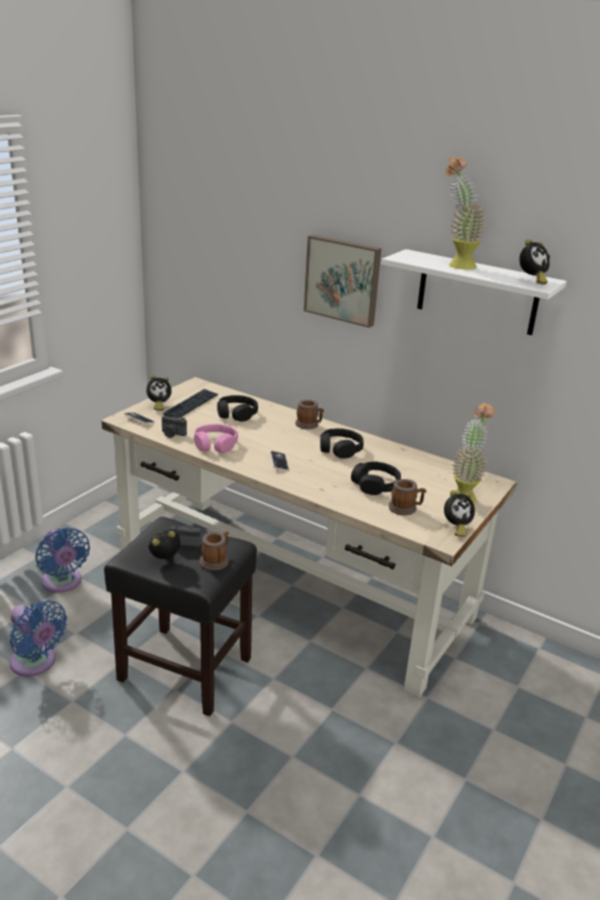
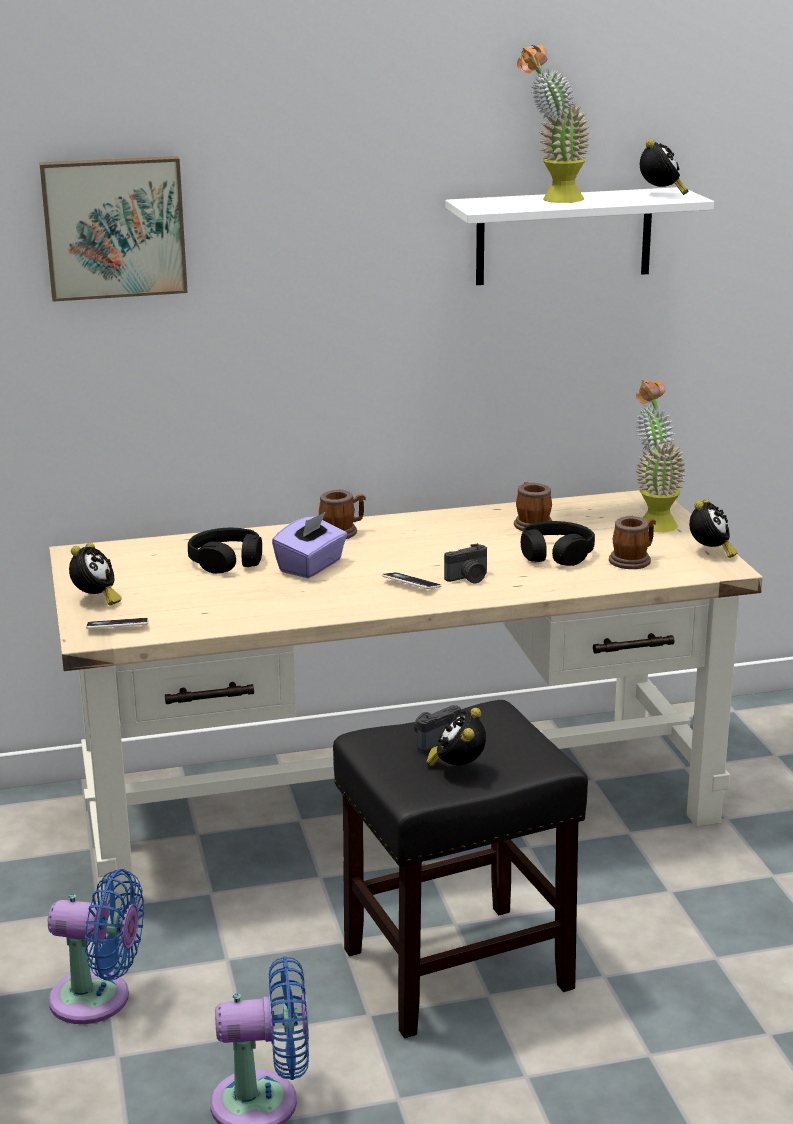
camera: 45 degrees left, 5 degrees down
(172, 434) = (208, 620): camera -> camera (469, 578)
(191, 405) = (140, 579): keyboard -> none
(215, 444) = (291, 604): pink headphones -> none
(216, 560) = (511, 735): mug -> mug (531, 524)
(261, 433) = (311, 566): none -> purple tissue box
(340, 449) = (438, 539): black headphones -> none
(343, 279) = (342, 275): picture -> picture (114, 227)

